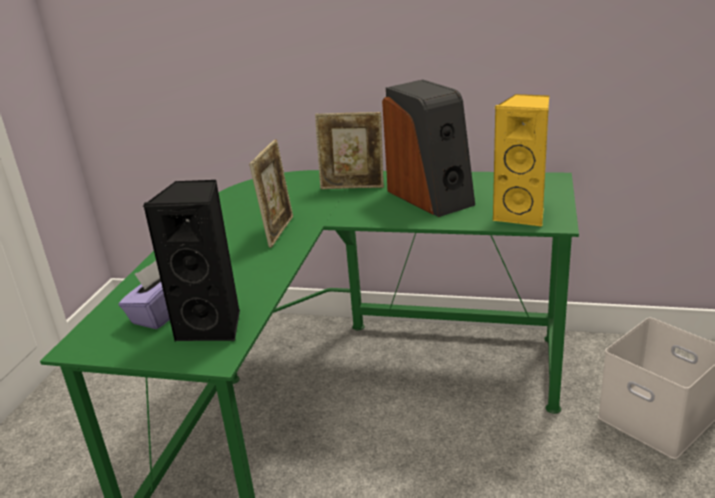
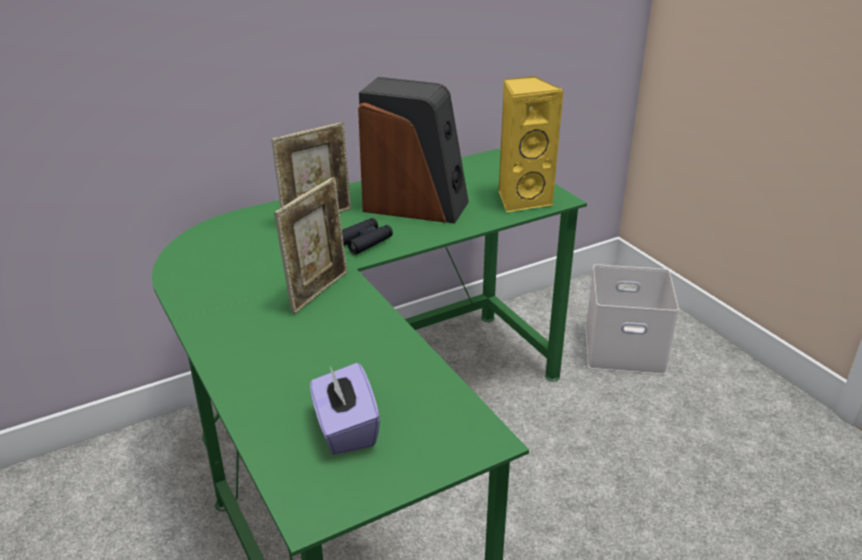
camera: 45 degrees left, 5 degrees up
(213, 326) = (427, 413): black speaker -> none
(278, 231) = (318, 291): picture frame -> picture frame turned 60 degrees clockwise
(355, 210) = (364, 241): none -> black binoculars

